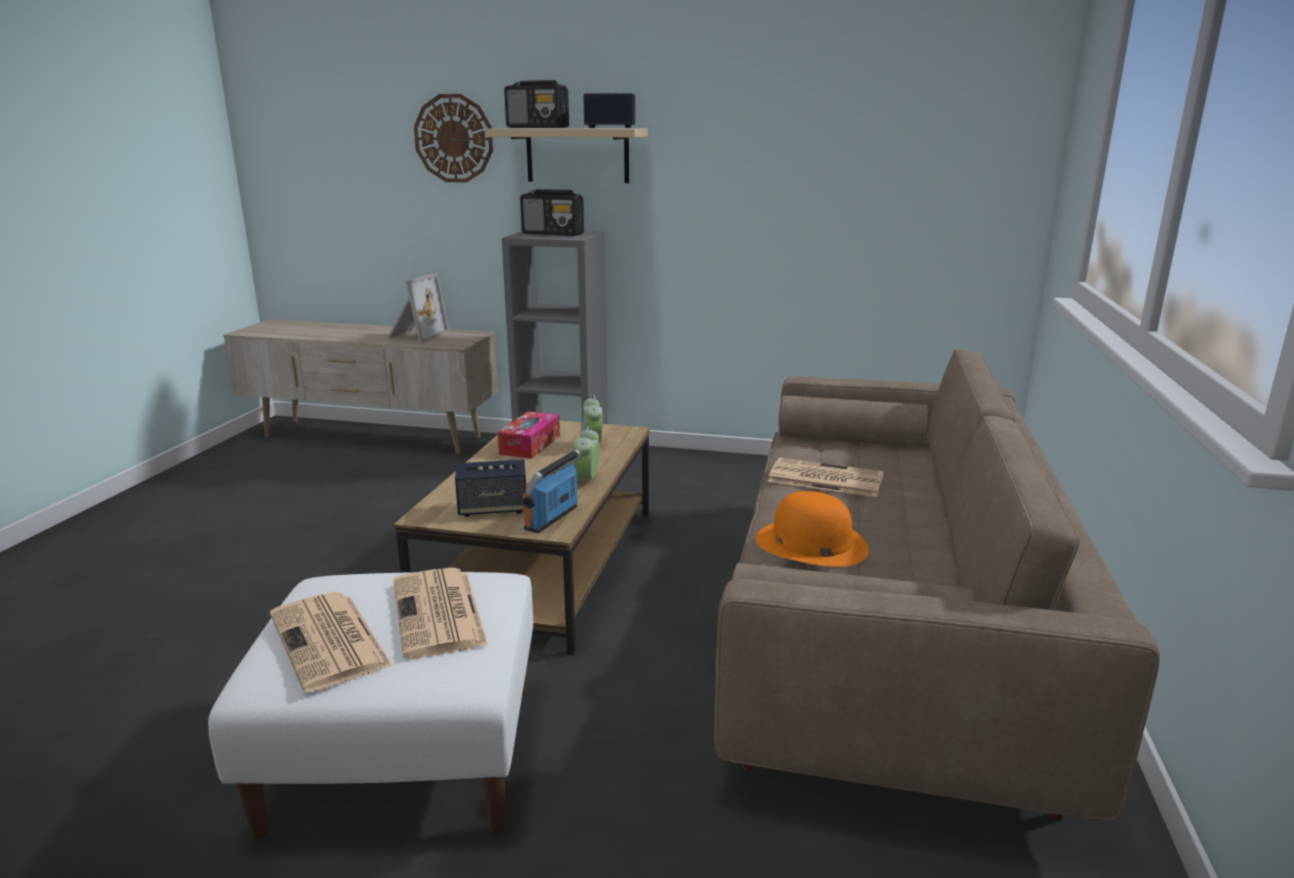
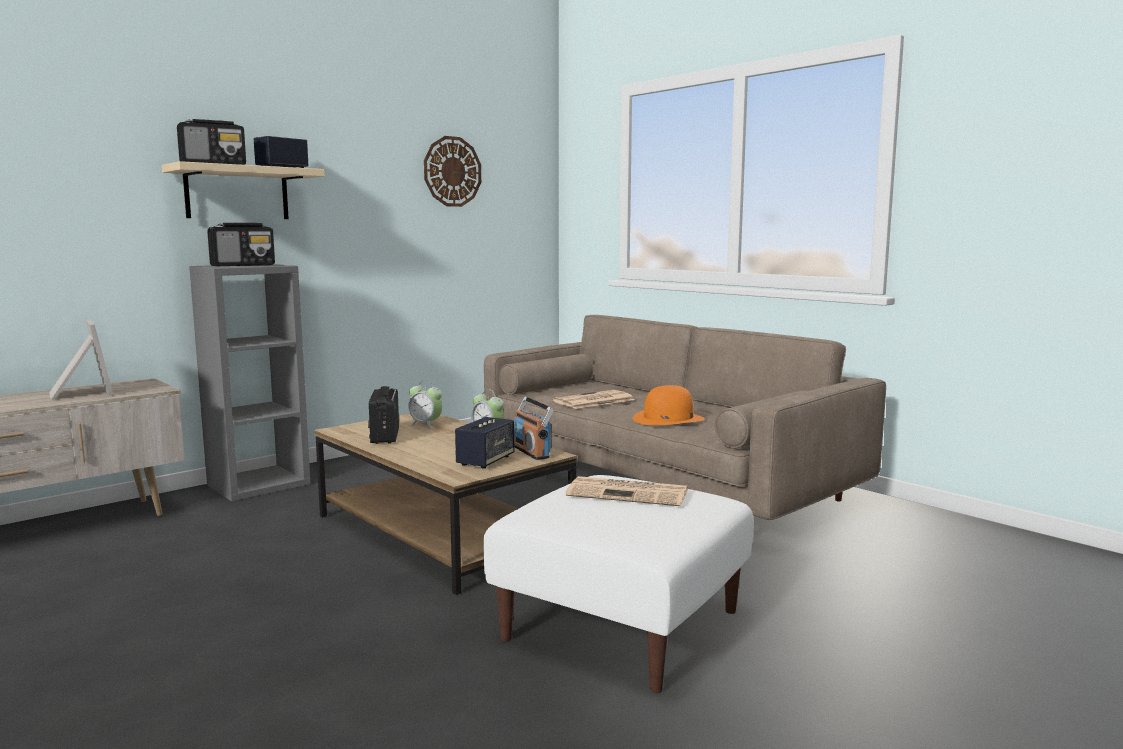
camera: 55 degrees left, 10 degrees down
(330, 641) = (625, 521): newspaper -> none
(454, 138) = (93, 172): wall clock -> wall clock (452, 171)
(530, 445) = (385, 436): tissue box -> radio

